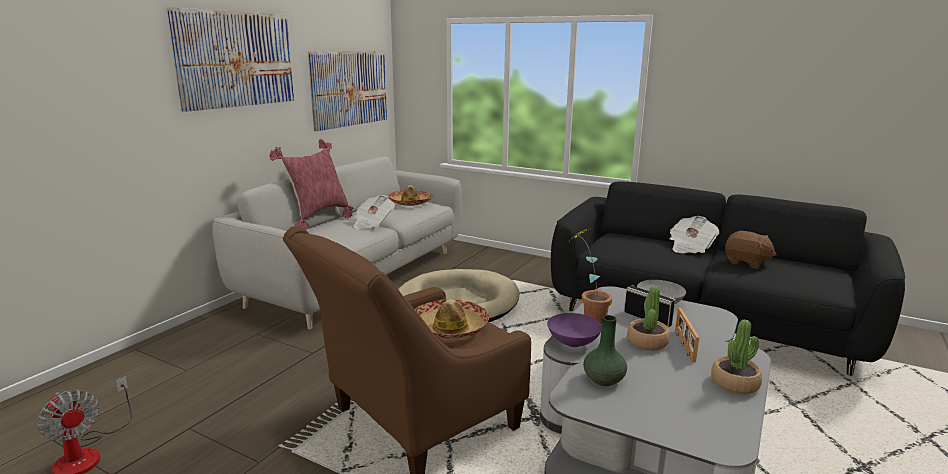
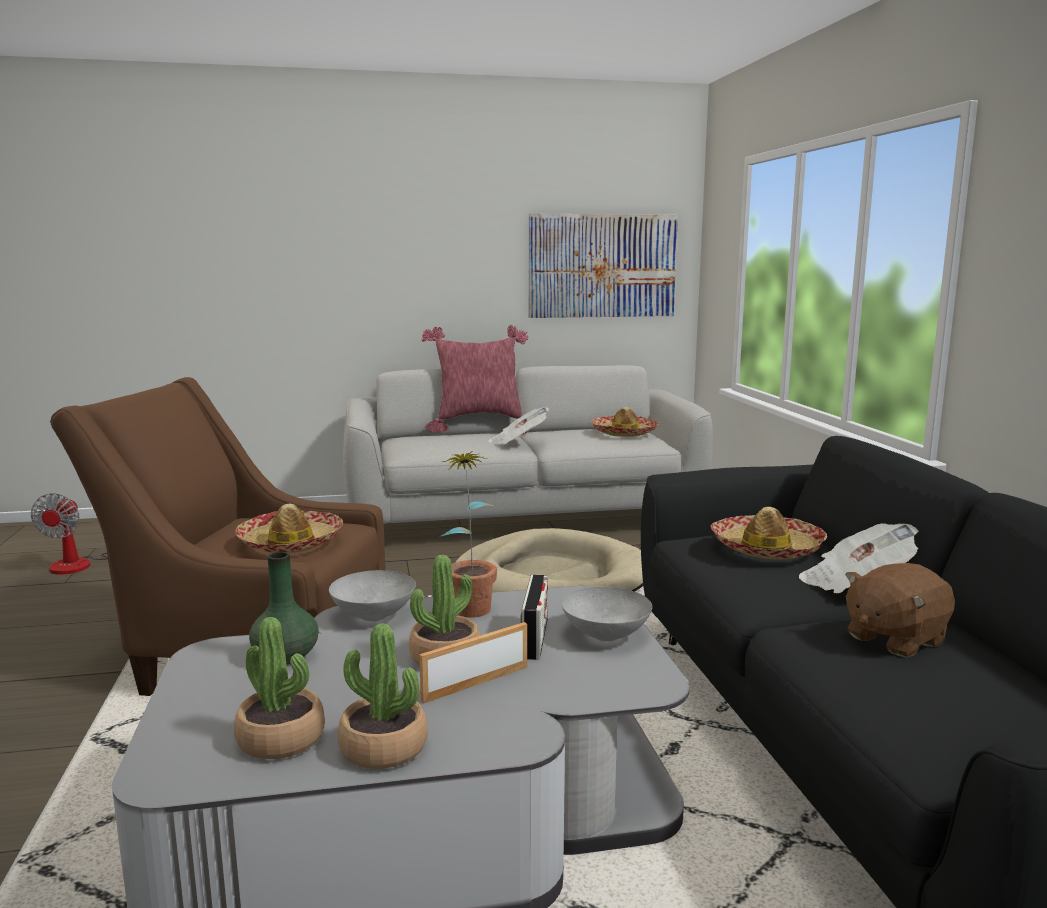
camera: 50 degrees right, 5 degrees down
(236, 59) = (415, 221): picture -> none
(574, 343) = (374, 616): purple bowl -> grey bowl
(635, 244) = (767, 549): none -> hat
(706, 405) = (281, 739): none -> potted plant
(746, 262) = (894, 639): brown plush toy -> brown plush toy turned 60 degrees clockwise

